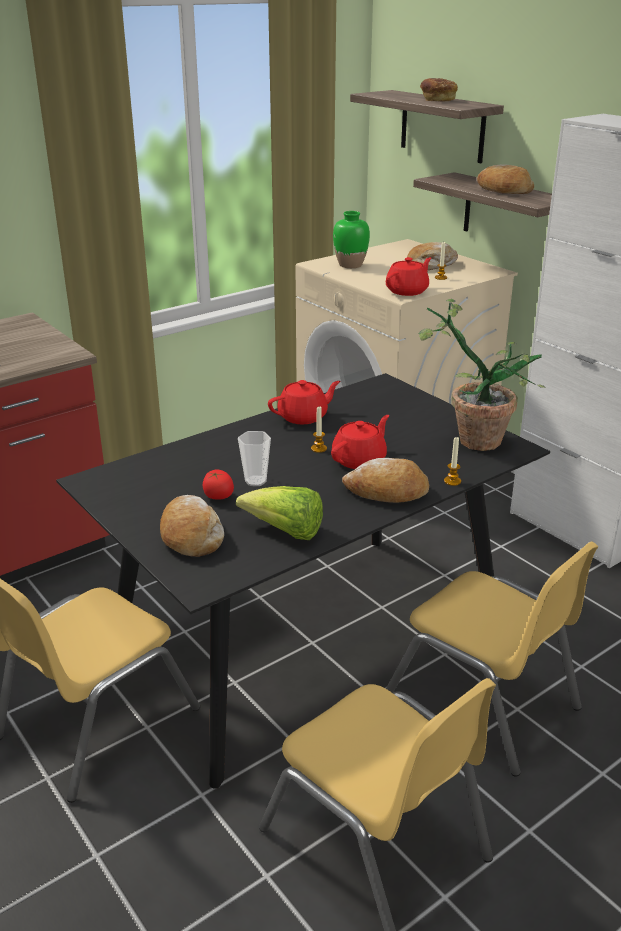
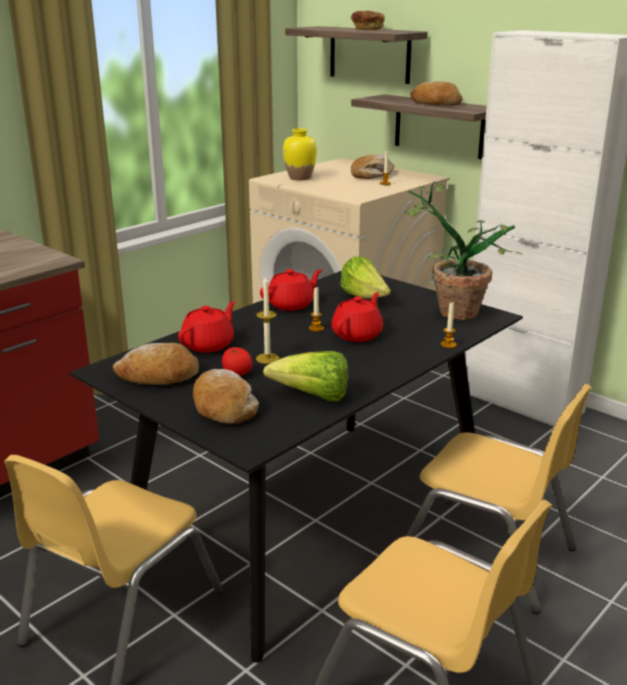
camera: 10 degrees left, 5 degrees down
(255, 481) = (267, 358): cup -> candle
(350, 265) = (299, 178): green vase -> yellow vase
(384, 414) = (365, 298): none -> lettuce
(387, 492) = (393, 357): bread -> bread (158, 376)
(407, 291) = (361, 194): red teapot -> red teapot (209, 345)

